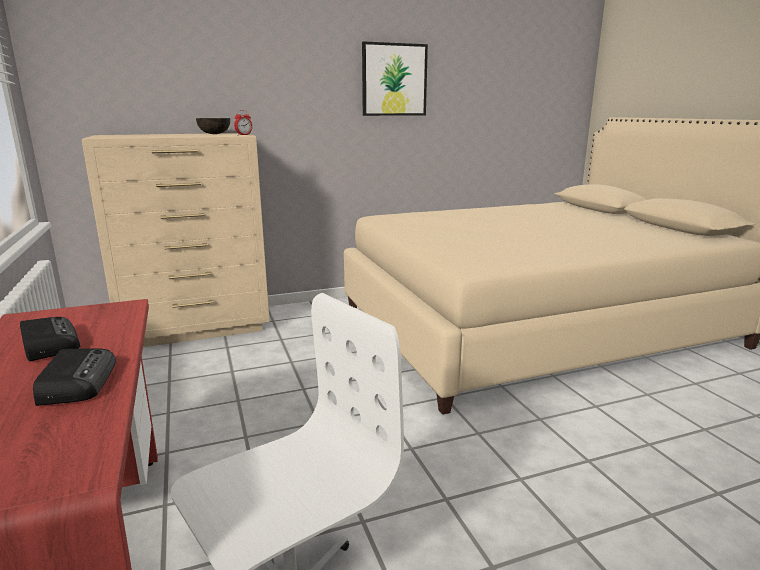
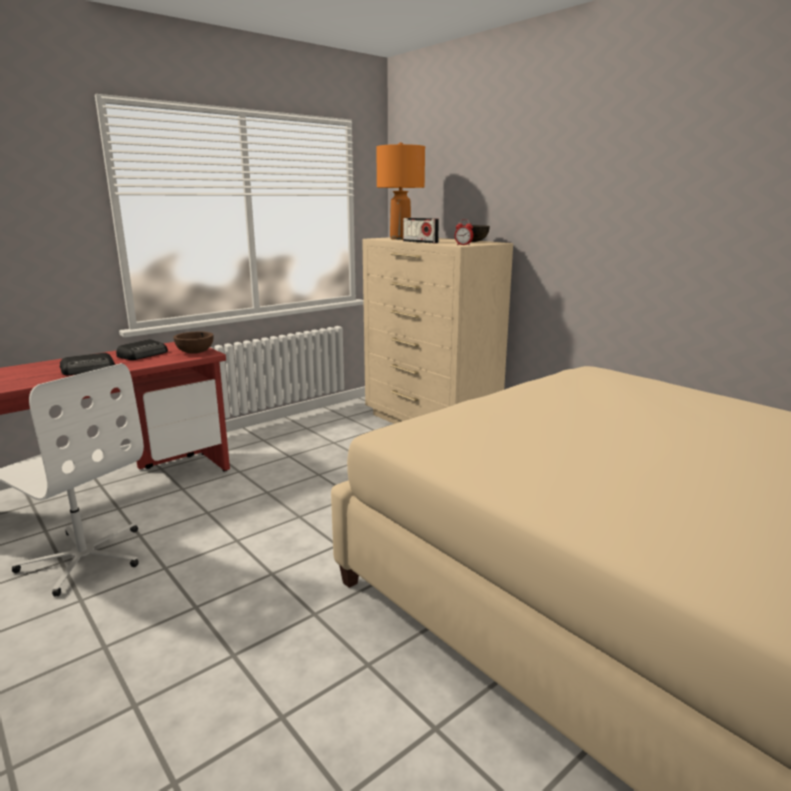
camera: 70 degrees right, 0 degrees up
(106, 312) = (195, 352): none -> brown bowl
(125, 136) = (400, 239): none -> orange table lamp
(185, 136) = (420, 242): none -> radio
(394, 80) = (706, 177): picture -> none

